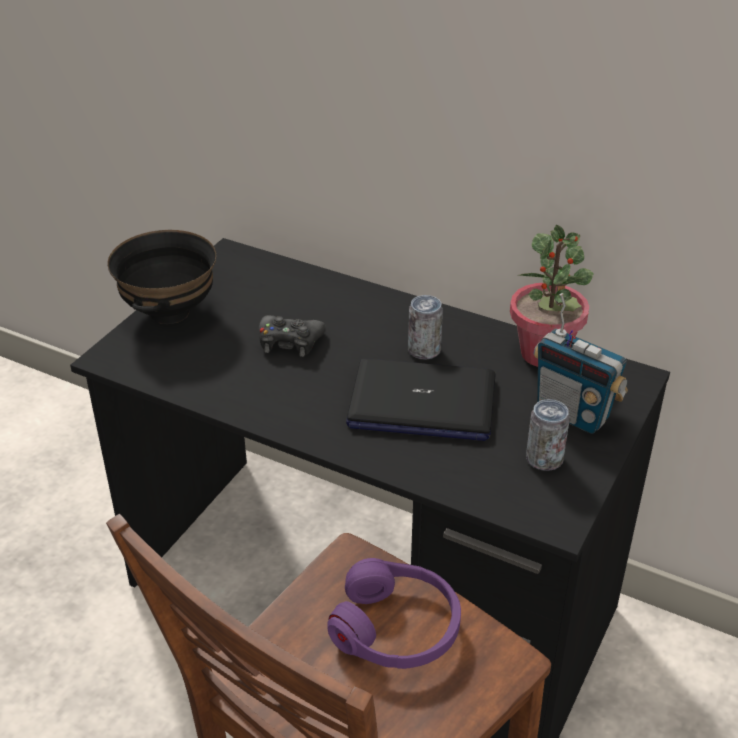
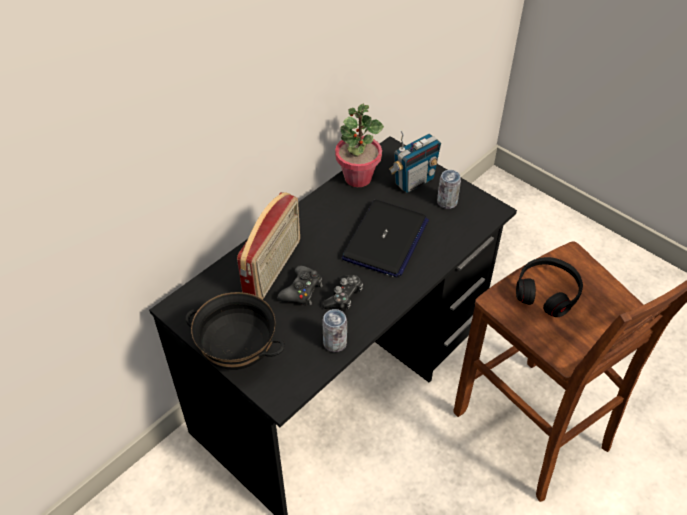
camera: 75 degrees left, 10 degrees up
(290, 380) = (343, 297): none -> game controller
(320, 312) = (274, 269): none -> radio
(396, 628) = (547, 292): purple headphones -> black headphones
(424, 350) = (336, 227): can -> can (335, 343)

